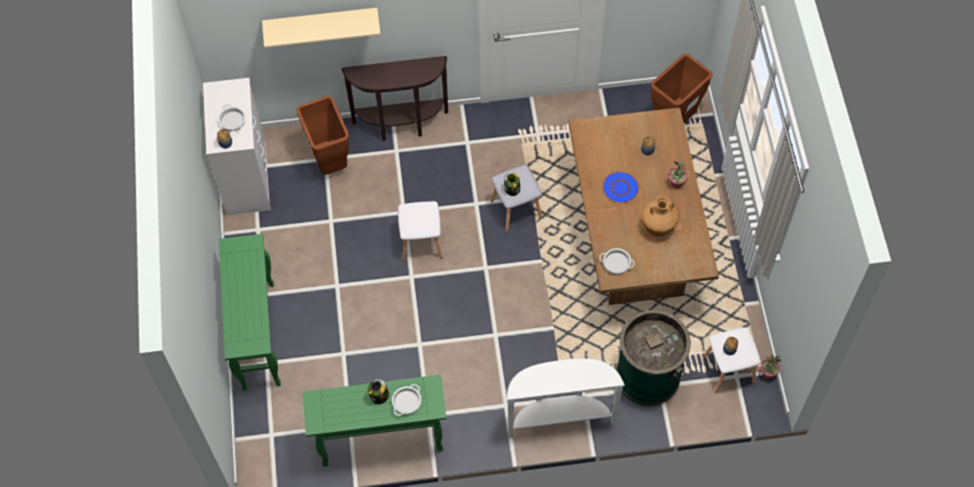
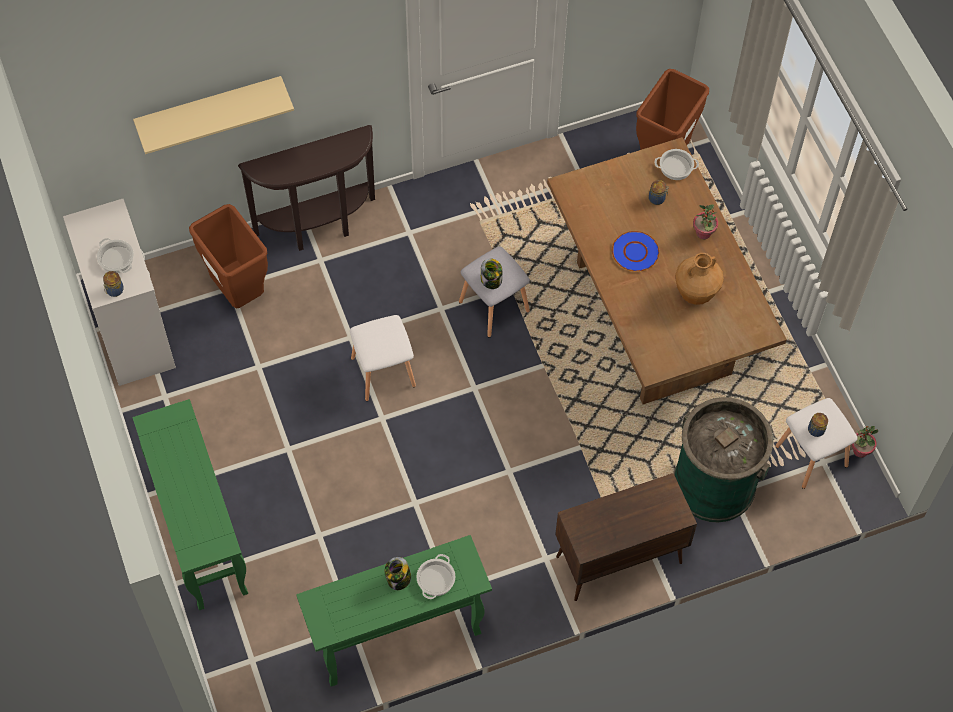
camera: 15 degrees left, 0 degrees up
(559, 418) = (617, 560): white console table -> brown cabinet
(617, 263) = (656, 348): cooking pot -> cooking pot (676, 167)

